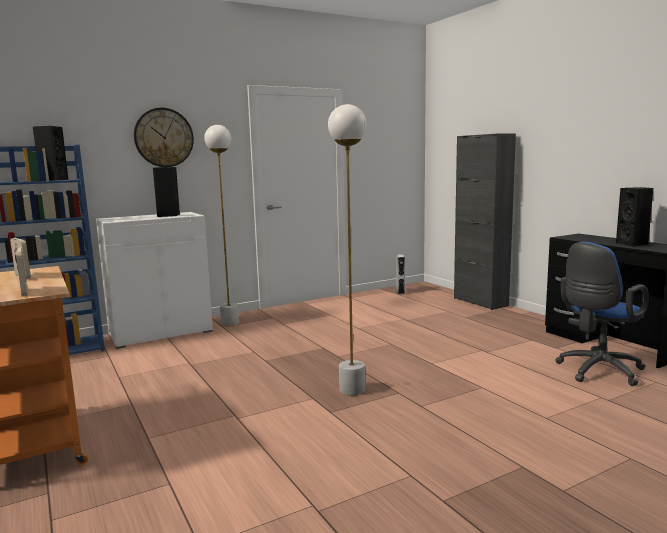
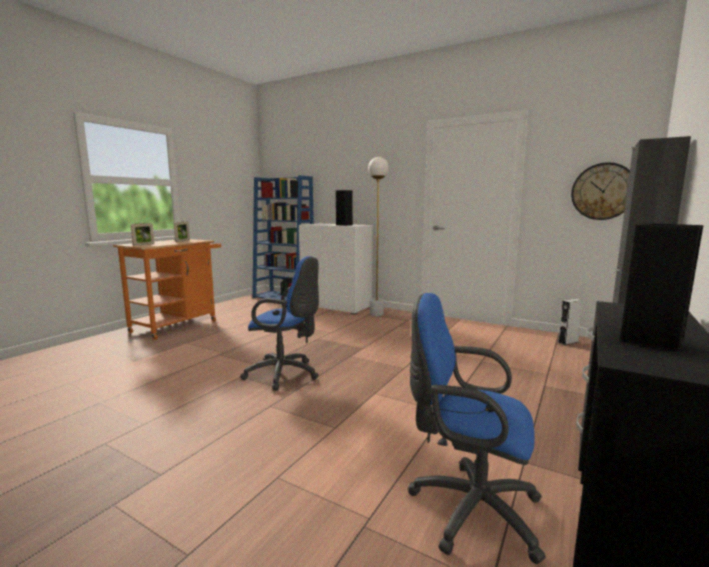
camera: 60 degrees right, 0 degrees up
(53, 180) = (293, 197): black speaker -> none
(164, 137) = (362, 169): wall clock -> wall clock (603, 191)
(352, 390) = (285, 375): white floor lamp -> blue office chair

